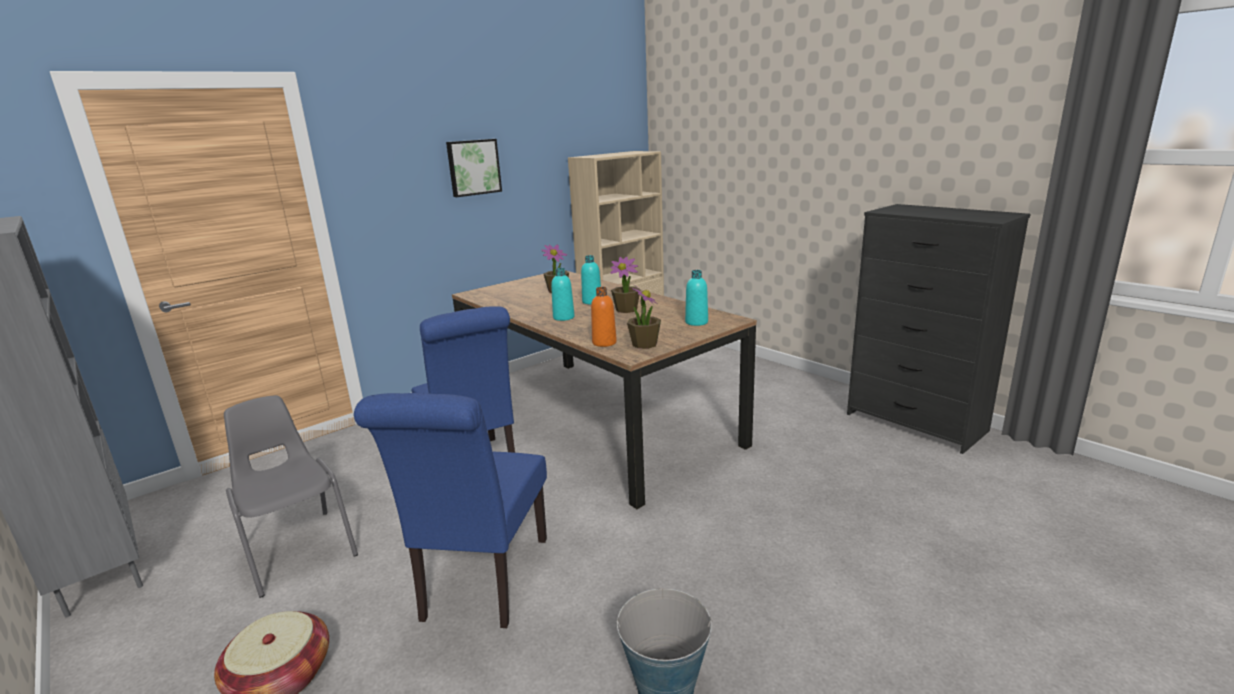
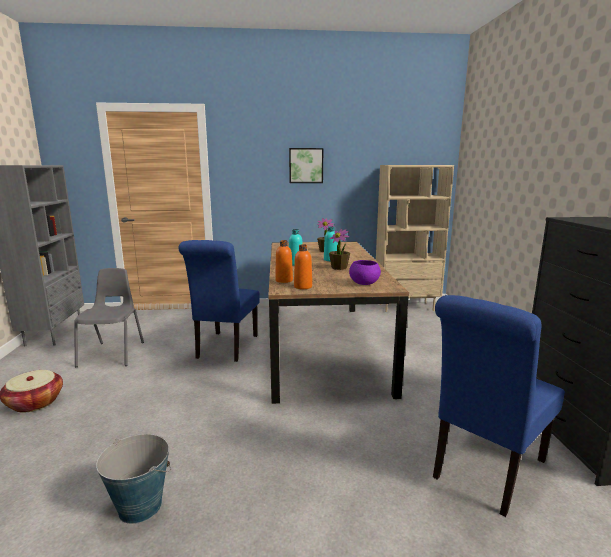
camera: 35 degrees right, 5 degrees down
(482, 583) = (148, 403): blue chair -> blue chair (485, 471)
(644, 344) = (303, 287): potted plant -> orange bottle
(696, 322) = (364, 283): turquoise bottle -> purple bowl

